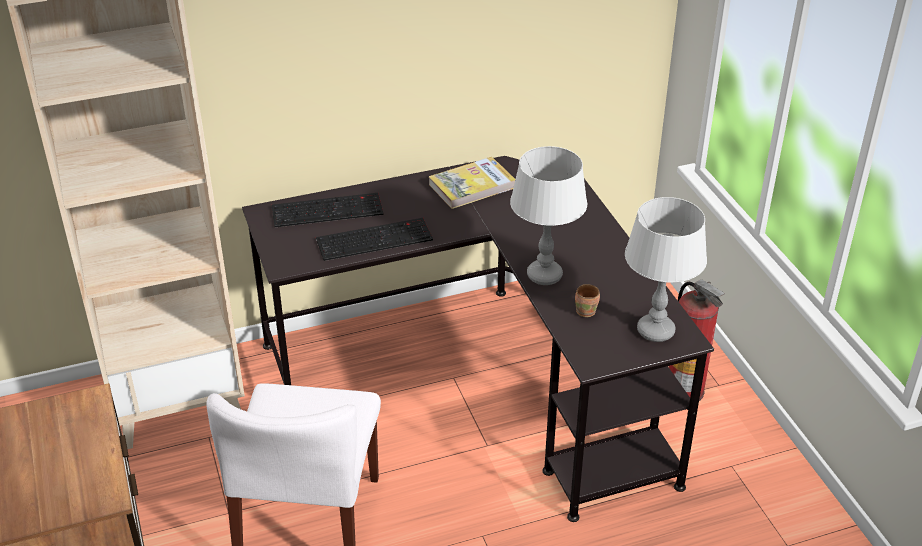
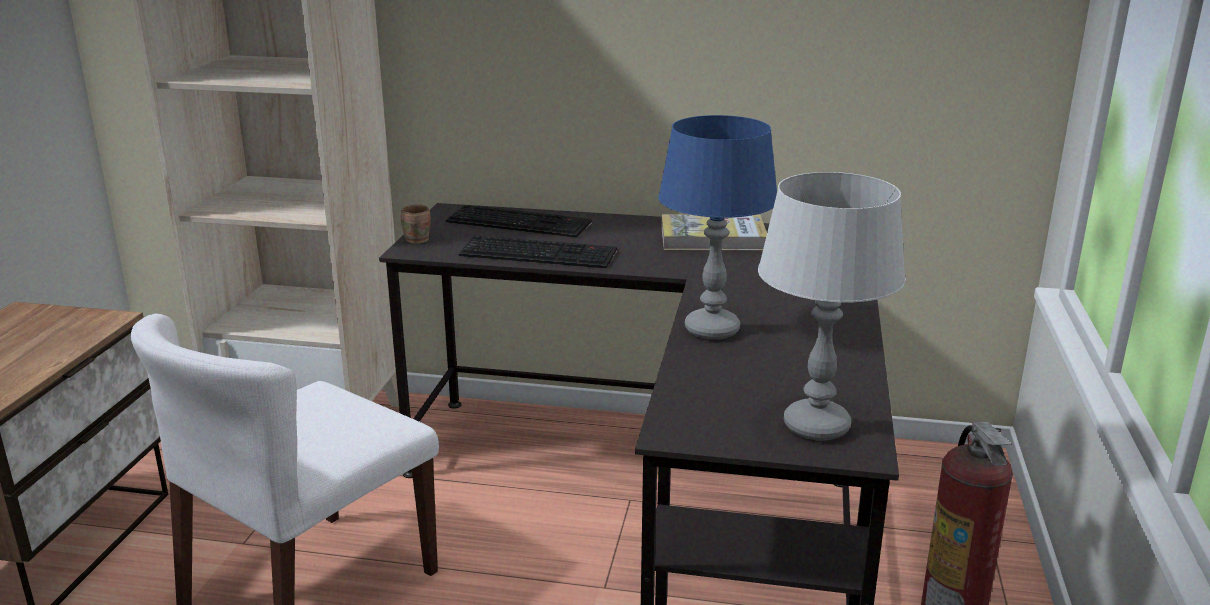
camera: 30 degrees right, 15 degrees down
(544, 276) = (712, 330): grey table lamp -> blue table lamp
(586, 311) = (731, 377): brown mug -> brown mug (419, 240)

